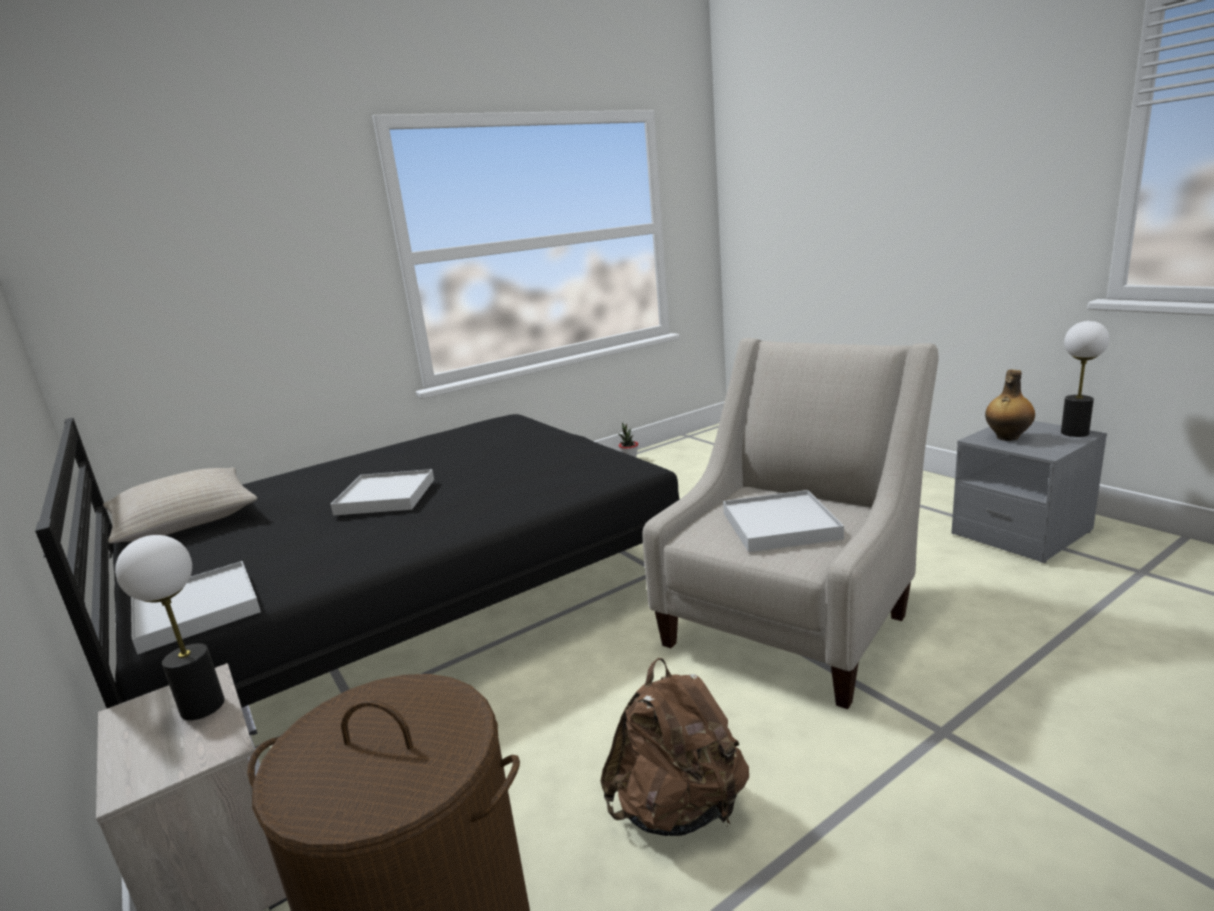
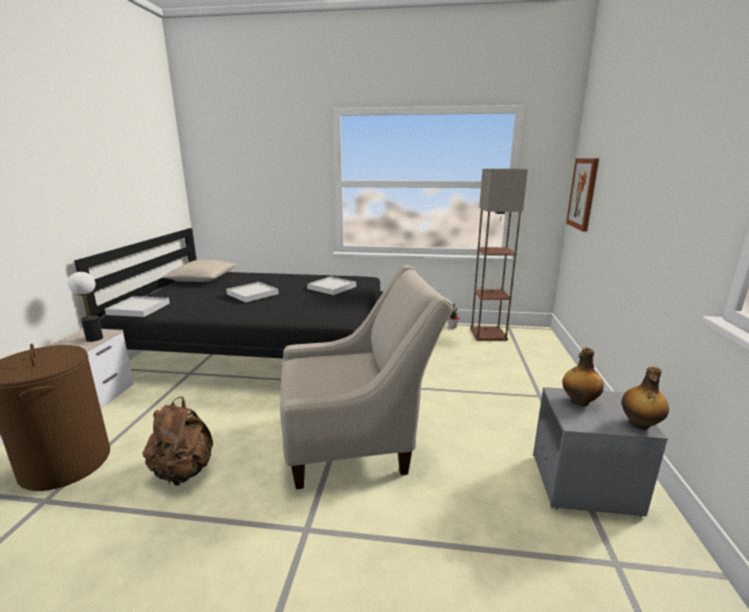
camera: 40 degrees right, 0 degrees up
(686, 451) = (489, 334): none -> floor lamp
(759, 225) = (583, 193): none -> picture
(779, 525) = (331, 376): white tray -> white tray (332, 287)
(1074, 433) = (639, 424): table lamp -> bottle

